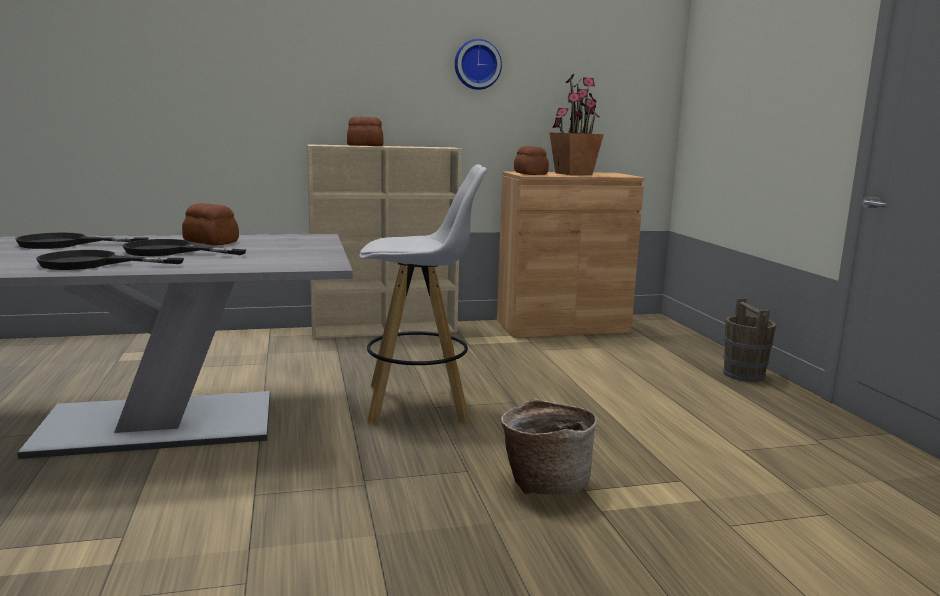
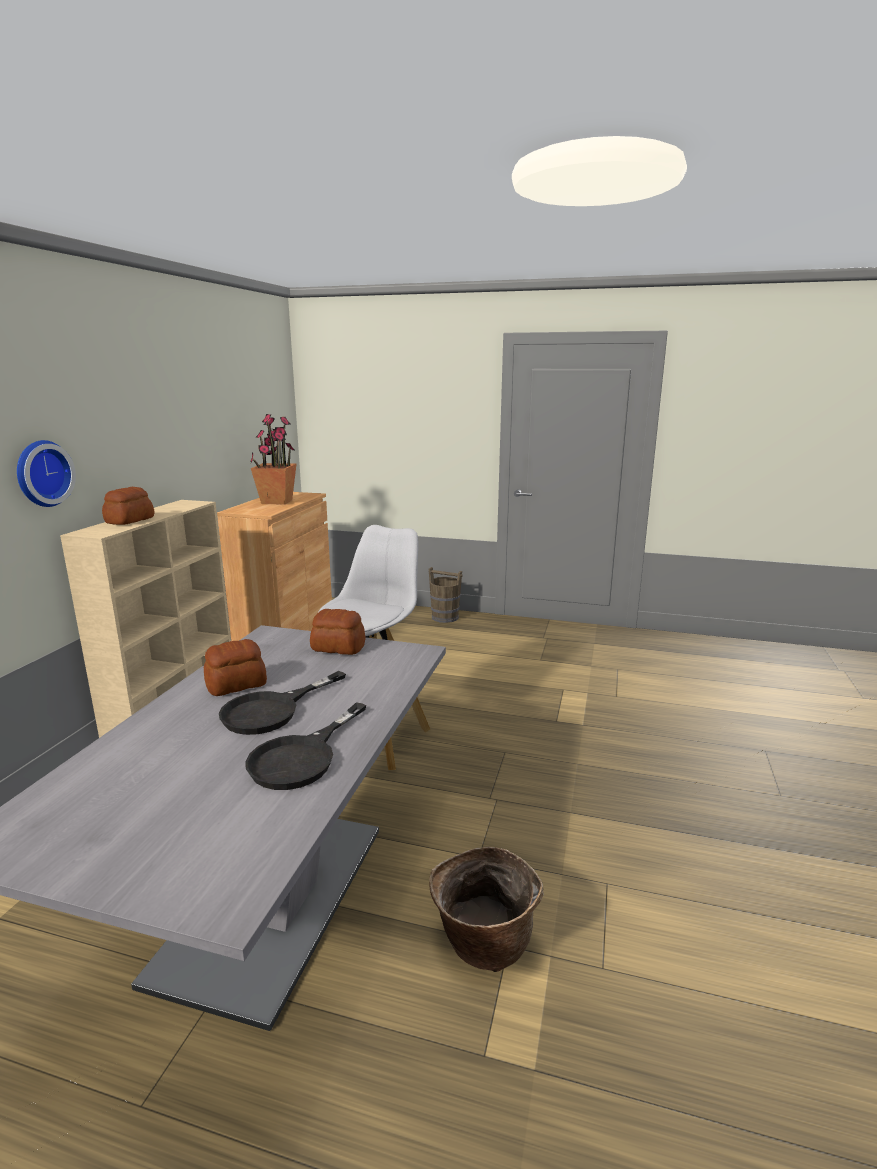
camera: 60 degrees left, 5 degrees up
(65, 244) = (129, 772): black frying pan -> none
(477, 64) = (182, 411): wall clock -> wall clock (41, 473)
(530, 174) = (259, 510): bread -> bread (338, 647)
(544, 482) = (539, 730): basket -> basket (482, 943)

